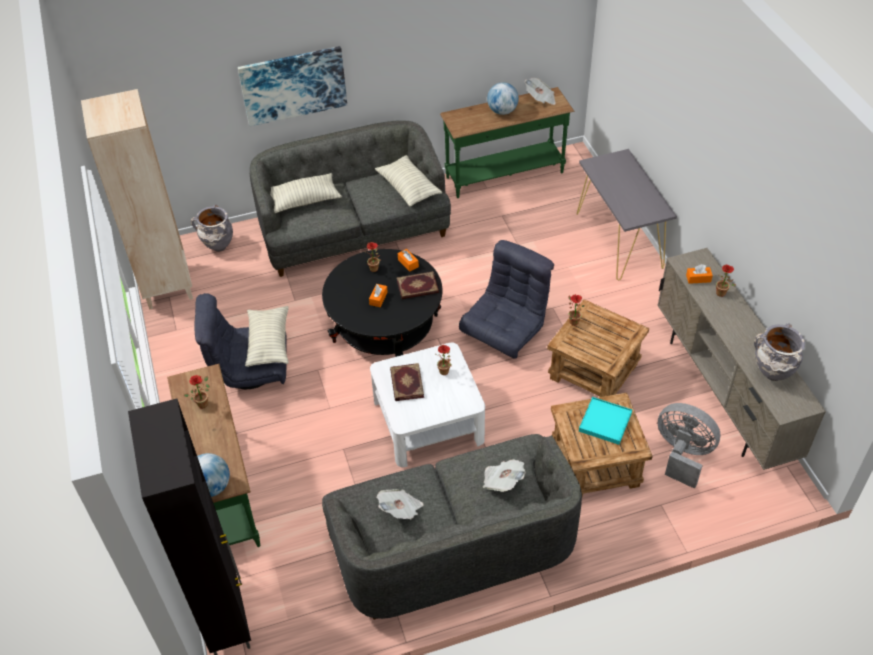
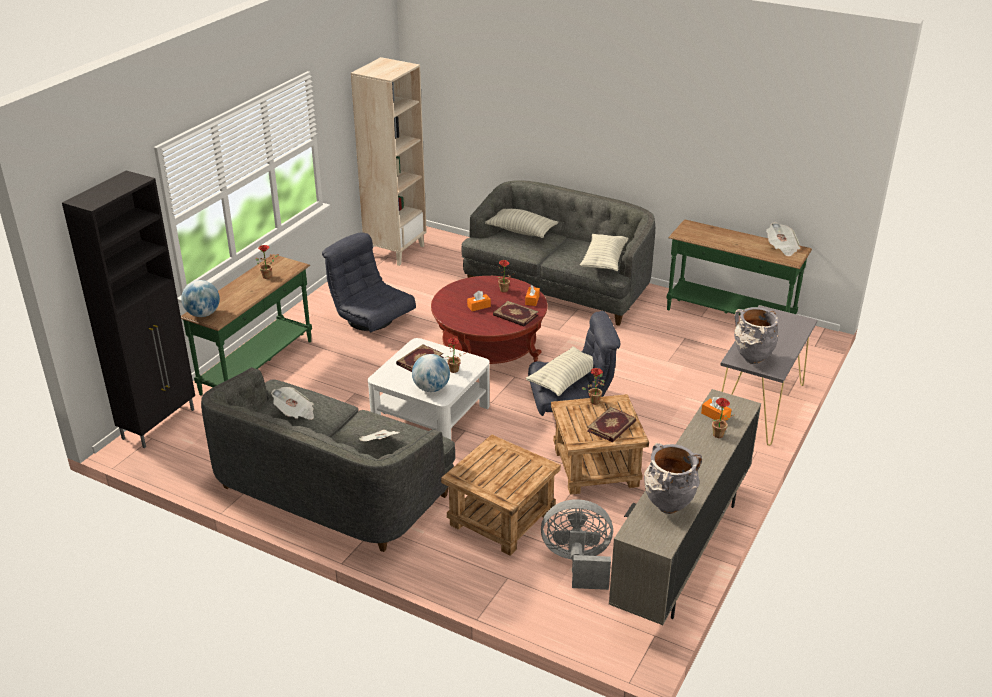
camera: 45 degrees right, 15 degrees down
(218, 246) = (458, 248): grey vase -> grey vase (752, 359)
(269, 343) = (388, 300): pillow -> pillow (565, 379)
(293, 85) = (559, 129): picture -> none
(385, 328) = (489, 350): black coffee table -> red coffee table
(502, 111) = (735, 240): globe -> globe (431, 388)
(605, 422) = (512, 469): turquoise tray -> none
(613, 334) = (612, 426): none -> book
(682, 454) = (578, 563): grey fan -> grey fan turned 75 degrees counterclockwise

